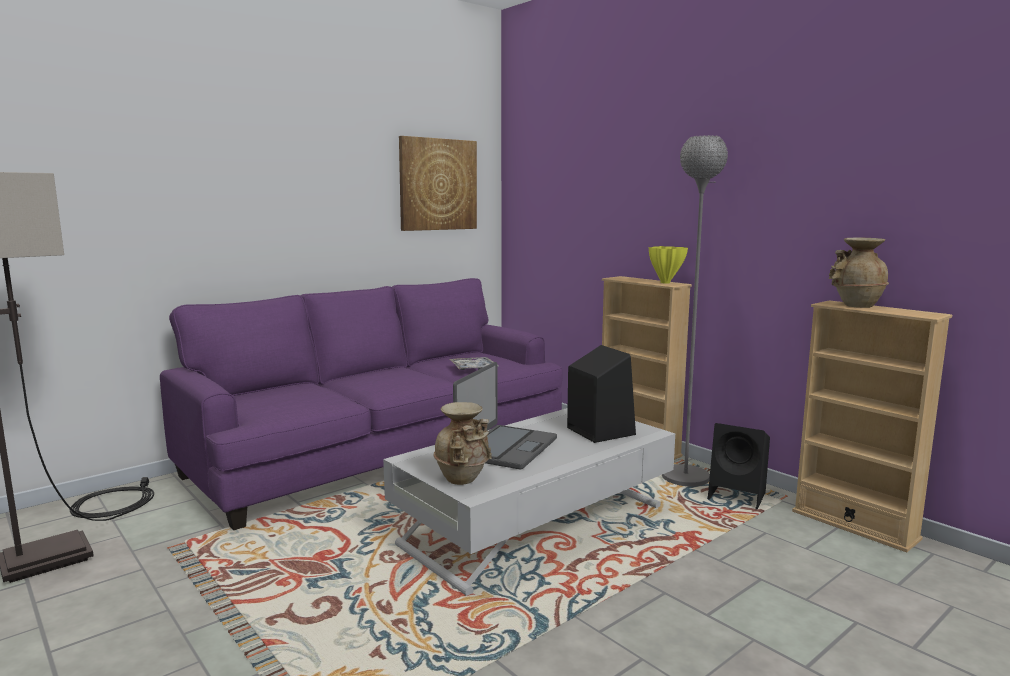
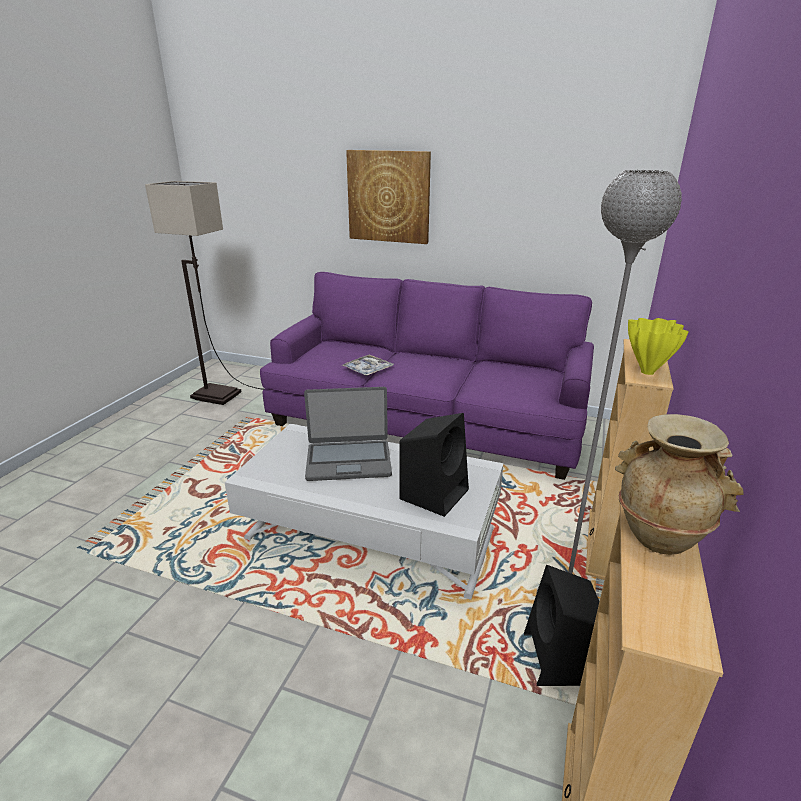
camera: 60 degrees right, 15 degrees up
(438, 184) = (576, 187): picture -> picture (388, 197)
(464, 479) = (272, 463): beige vase -> none
(473, 369) = (493, 385): tray -> tray (367, 370)

